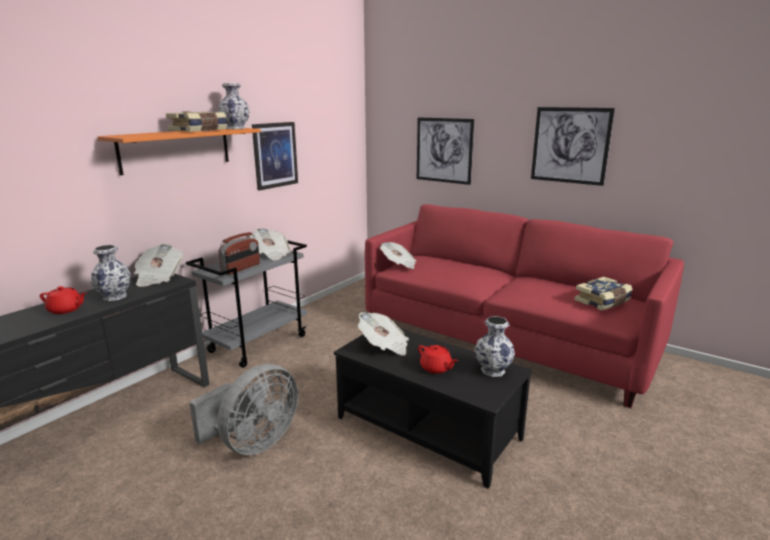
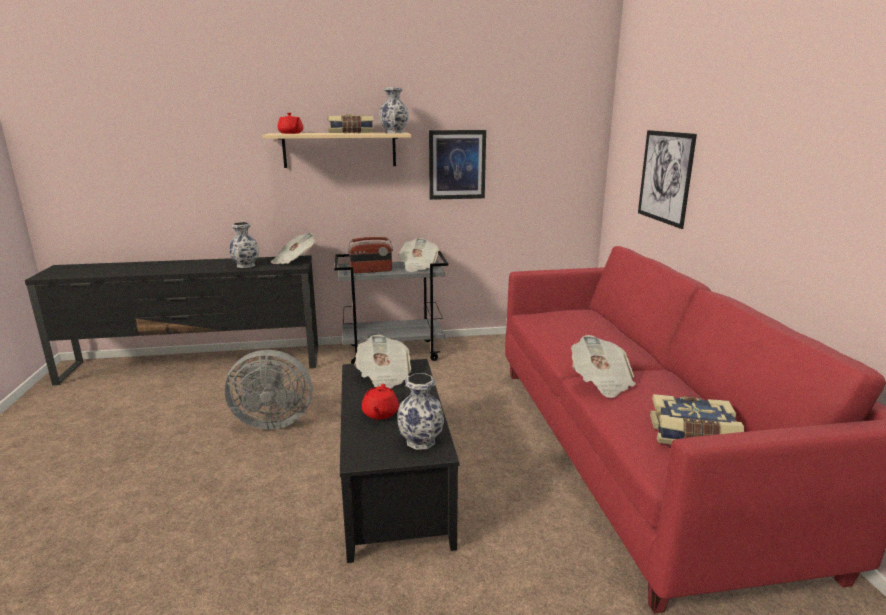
camera: 45 degrees right, 0 degrees up
(66, 310) = (209, 266): red teapot -> red teapot (291, 133)
(176, 149) = (339, 150): orange shelf -> beige shelf
(398, 264) = (541, 311): newspaper -> newspaper (601, 382)
(570, 145) = (795, 182): picture -> none

